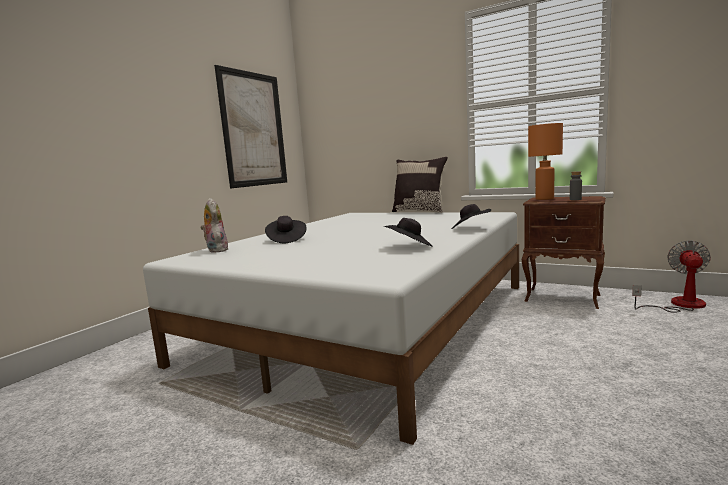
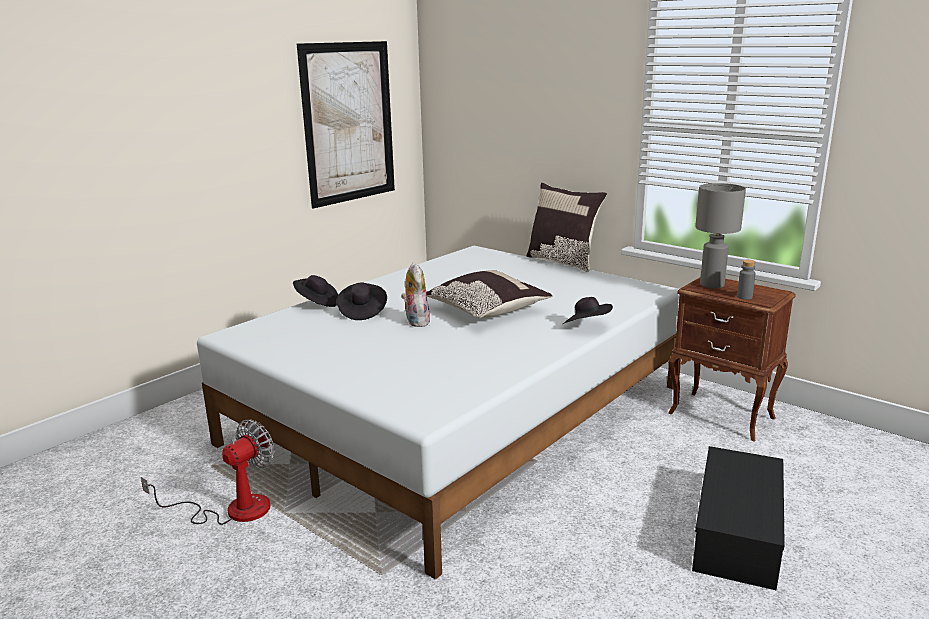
camera: 10 degrees right, 10 degrees up
(216, 250) = (277, 322): plush toy -> plush toy (415, 321)
(386, 230) = (487, 310): none -> pillow
(409, 247) = (487, 358): black hat -> black hat (317, 303)
(544, 199) = (711, 285): orange table lamp -> grey table lamp
(647, 366) = (738, 534): none -> black storage box
(679, 305) = (864, 452): fan -> fan (232, 509)

